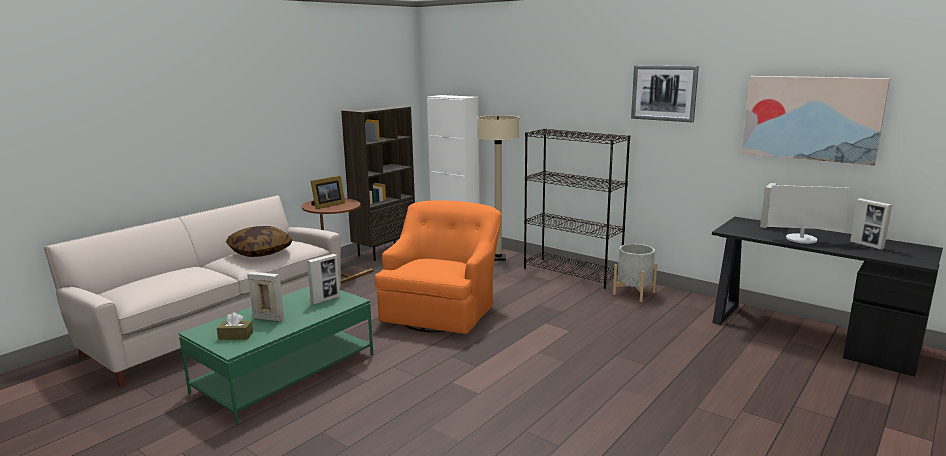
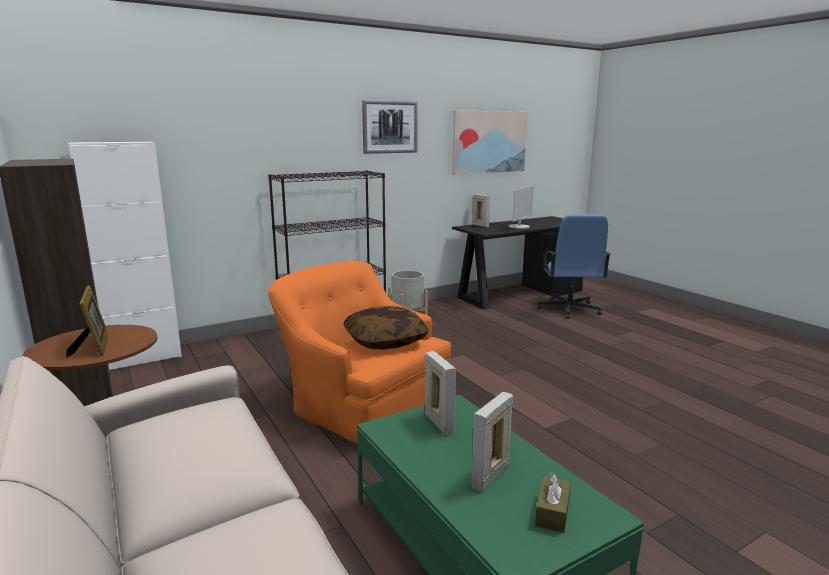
camera: 70 degrees left, 0 degrees up
(260, 252) = (202, 448): pillow -> pillow (385, 341)
(498, 258) = (242, 347): beige floor lamp -> none
(801, 372) = (569, 309): none -> blue office chair
(866, 245) = (540, 222): picture frame -> none

